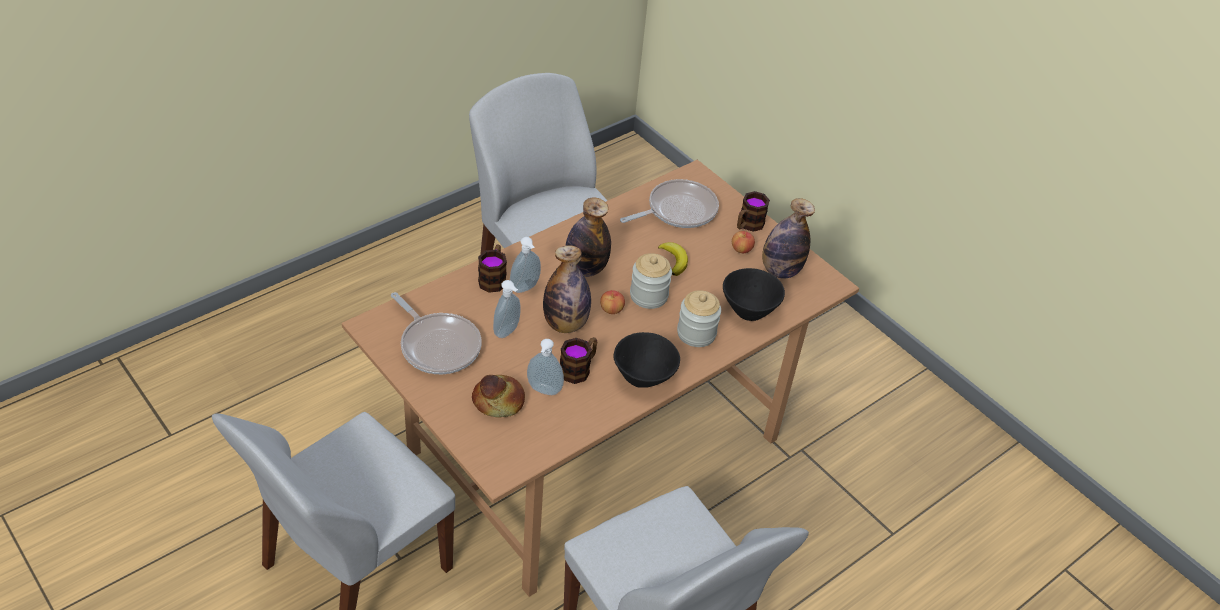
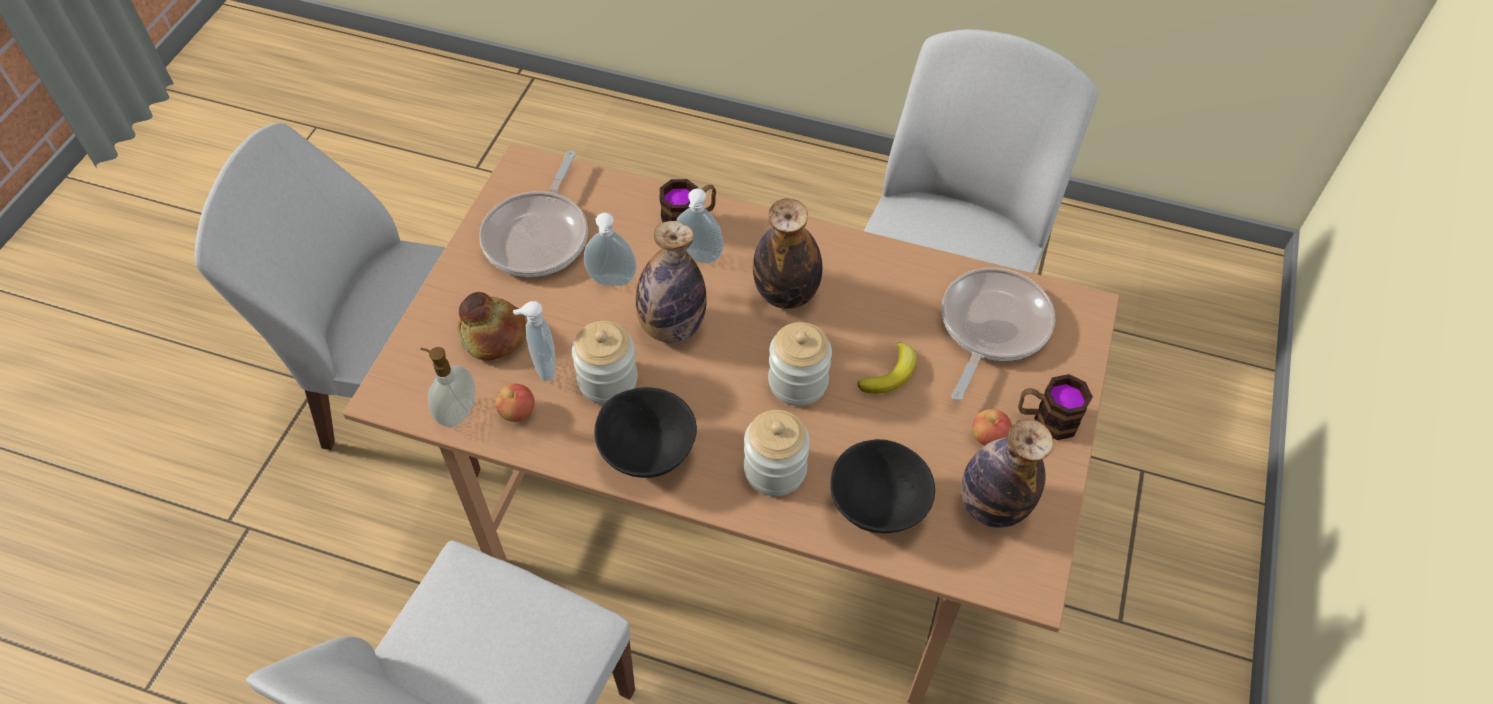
camera: 60 degrees right, 10 degrees up
(542, 444) = (456, 412): none -> soap dispenser
(579, 368) = (608, 381): mug -> jar
(611, 310) = (737, 358): apple -> apple (517, 412)
(678, 210) = (991, 327): frying pan -> frying pan turned 90 degrees counterclockwise

